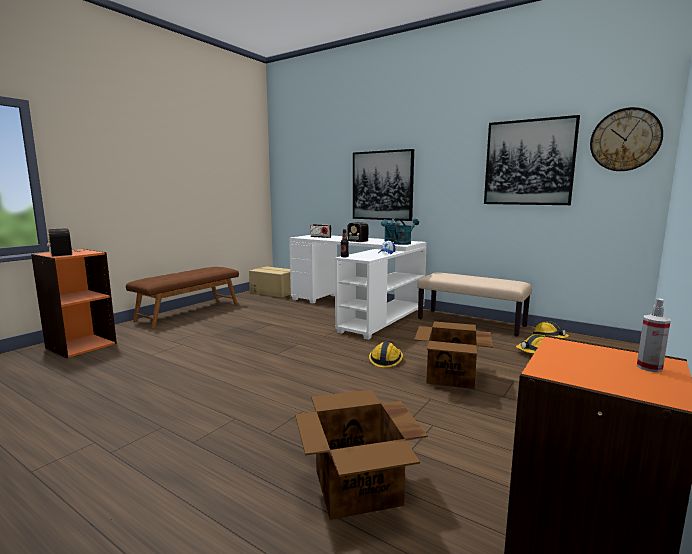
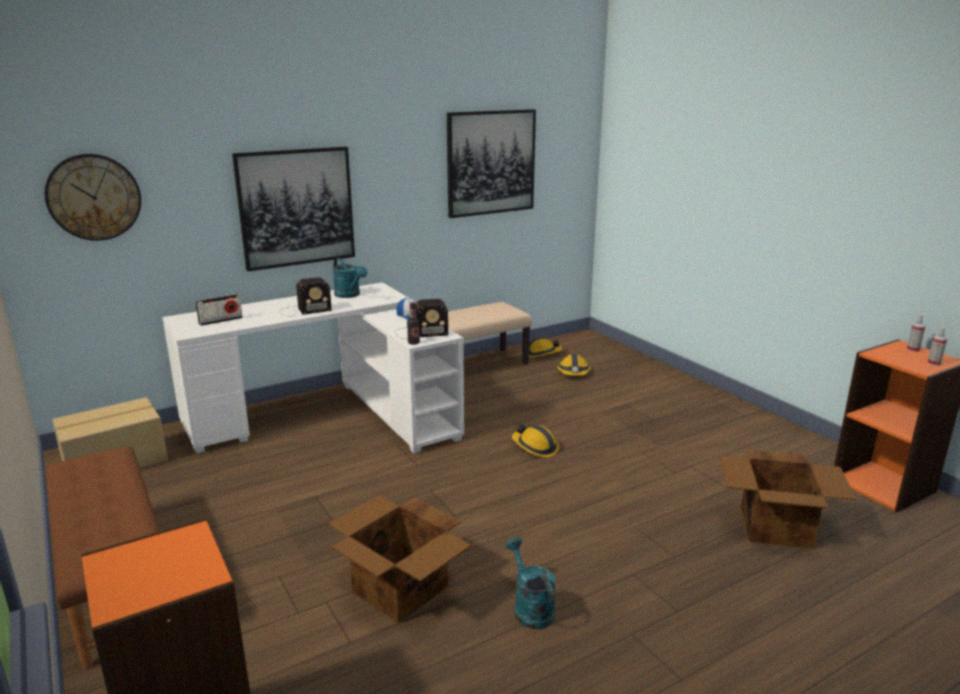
camera: 65 degrees left, 10 degrees up
(63, 253) = (152, 575): radio -> radio (419, 332)
(404, 243) = (380, 293): turquoise watering can -> turquoise watering can (530, 608)
(450, 377) = (601, 428): cardboard box -> cardboard box (401, 590)
(605, 380) = (934, 363): none -> spray bottle
(625, 140) = (568, 137): wall clock -> wall clock (94, 197)

